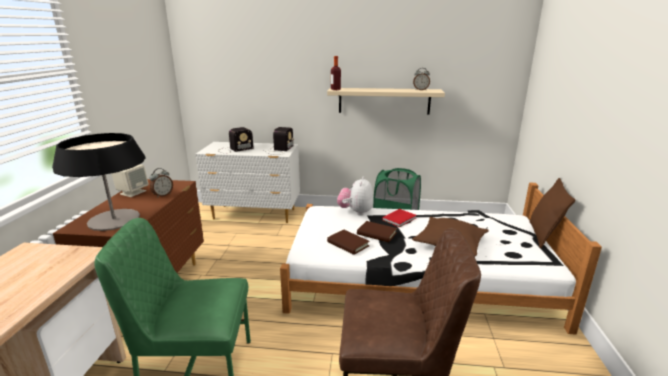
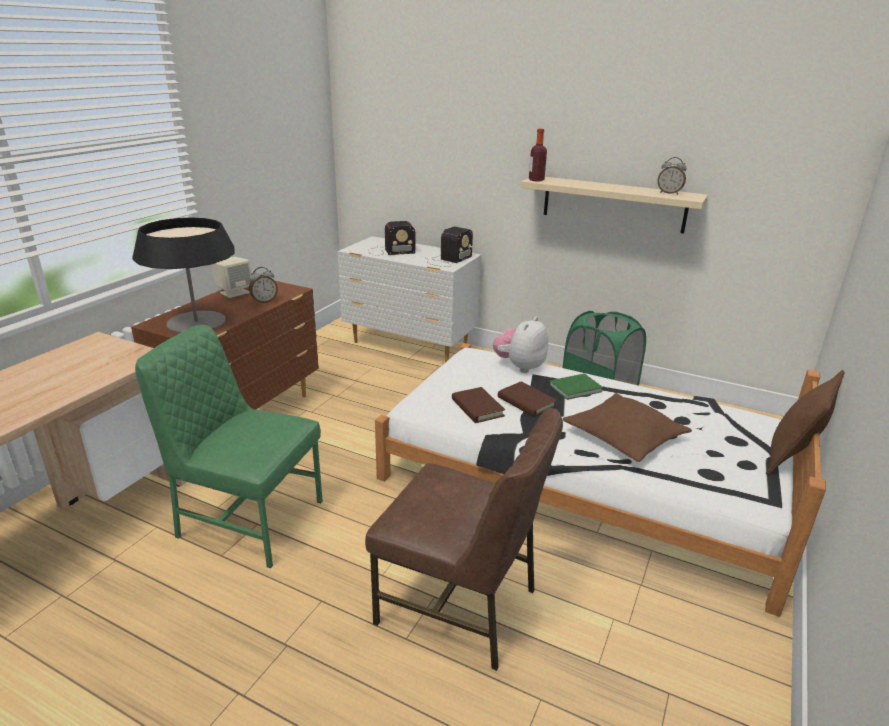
camera: 20 degrees right, 5 degrees up
(400, 219) = (577, 388): red book -> green book

